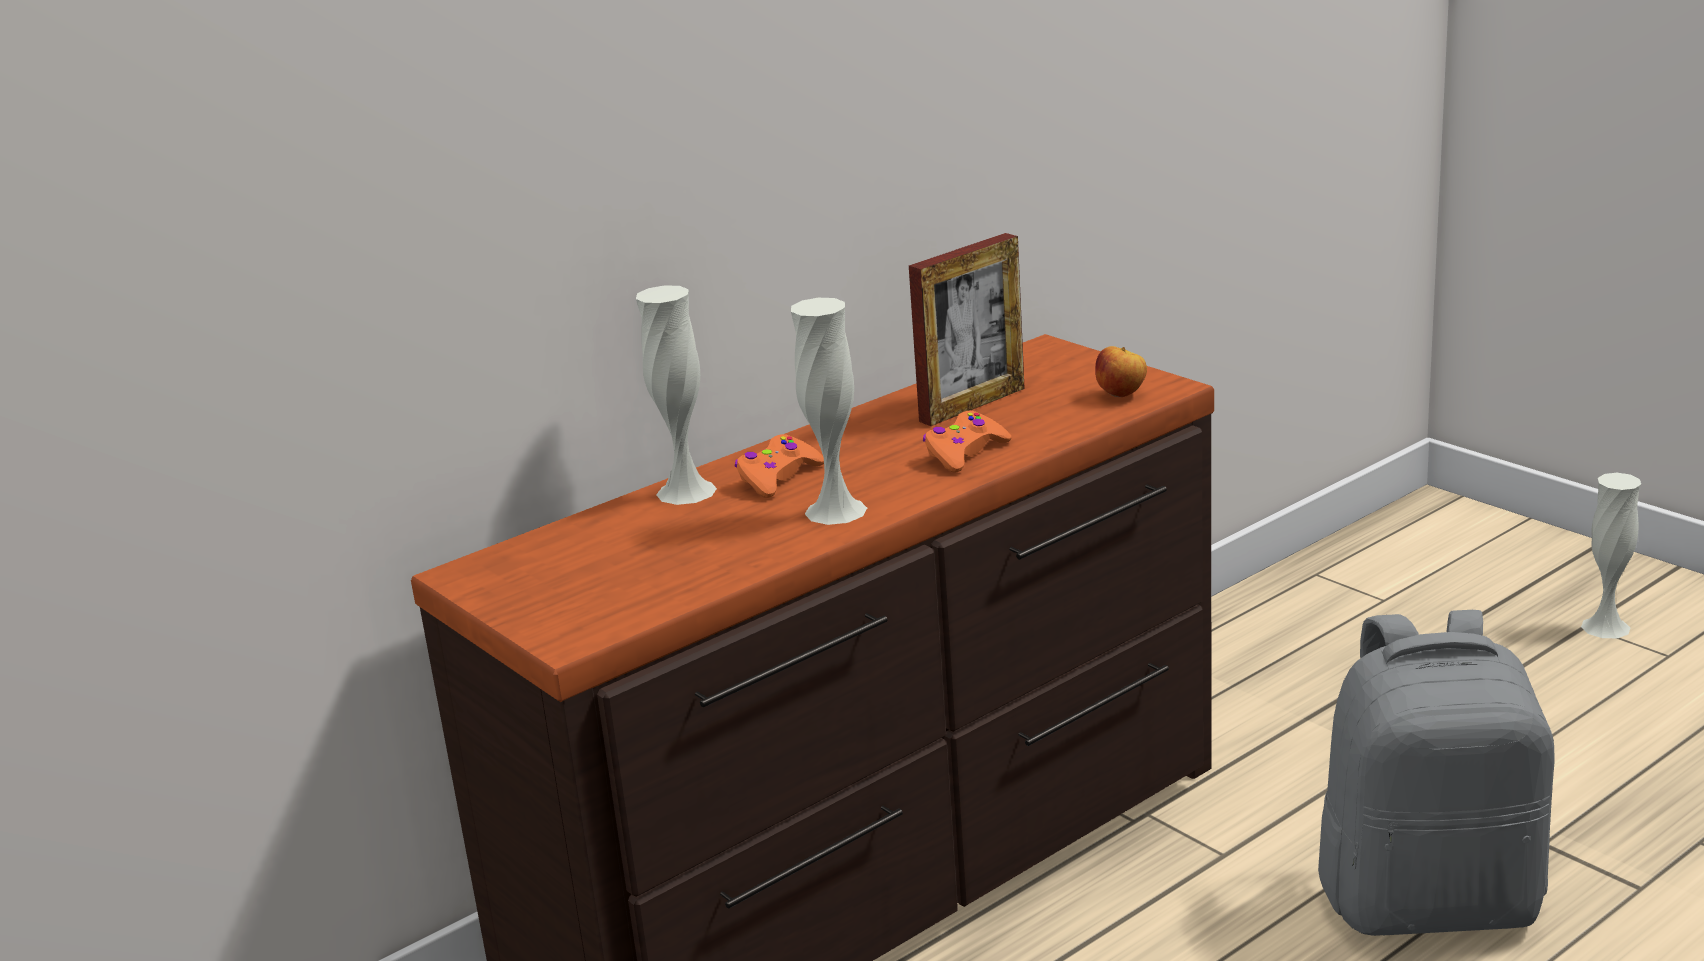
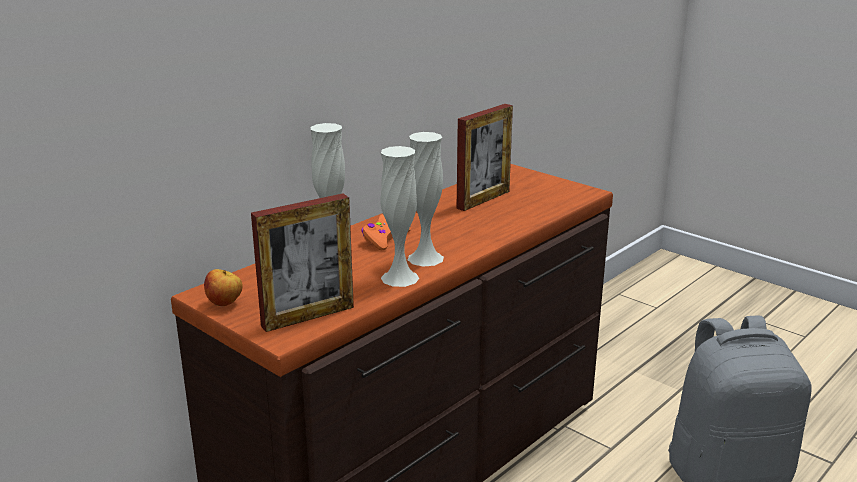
camera: 10 degrees left, 0 degrees up
(616, 608) = (308, 316): none -> picture frame
(964, 453) = (489, 226): orange game controller -> none
(1121, 395) = (565, 196): apple -> apple (225, 304)
(1605, 627) = (770, 321): white vase -> white vase (400, 278)

